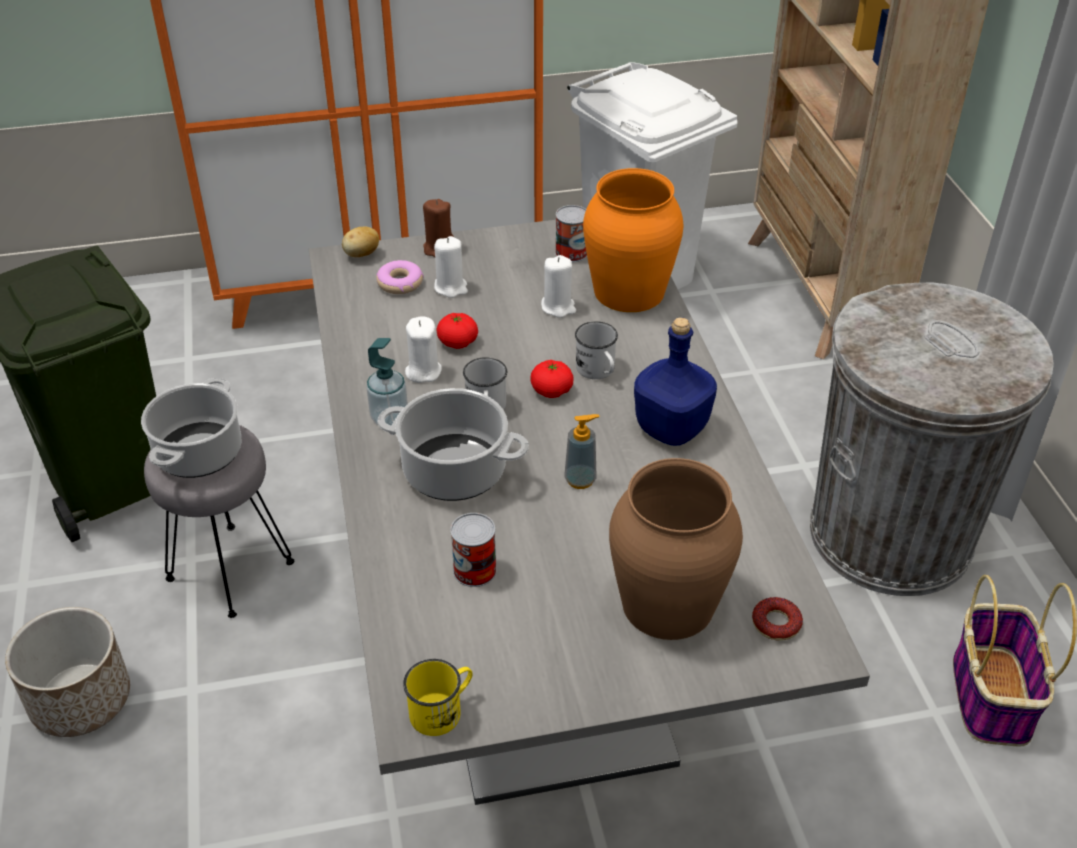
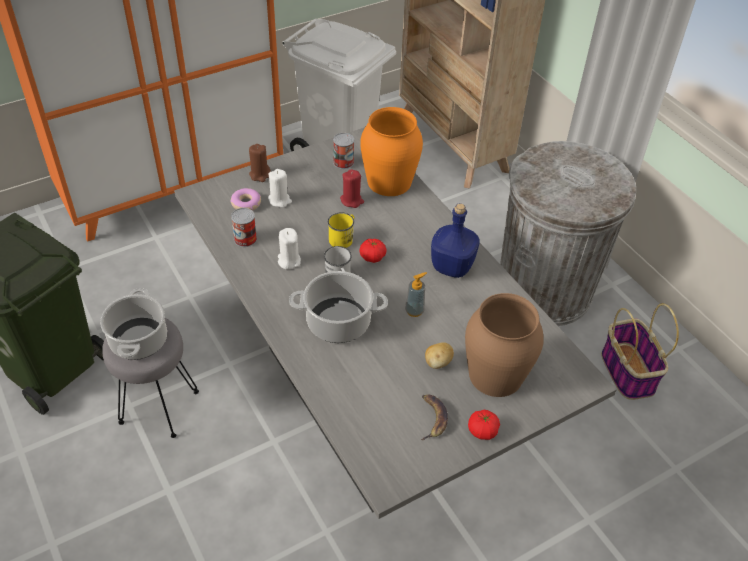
camera: 20 degrees left, 5 degrees up
(81, 699) = (97, 516): planter -> none
(361, 254) = (211, 188): potato -> potato (438, 362)
(389, 418) = (282, 296): soap dispenser -> none
(442, 710) = (400, 472): yellow mug -> yellow mug (343, 238)
(458, 342) = (301, 237): tomato -> tomato (482, 431)
(474, 570) = (379, 382): can -> can (245, 239)
(533, 643) = (432, 418): none -> banana
(558, 307) = (352, 200): white candle -> red candle
(598, 371) = (394, 238): white mug -> none
(776, 623) = (557, 372): donut -> none

